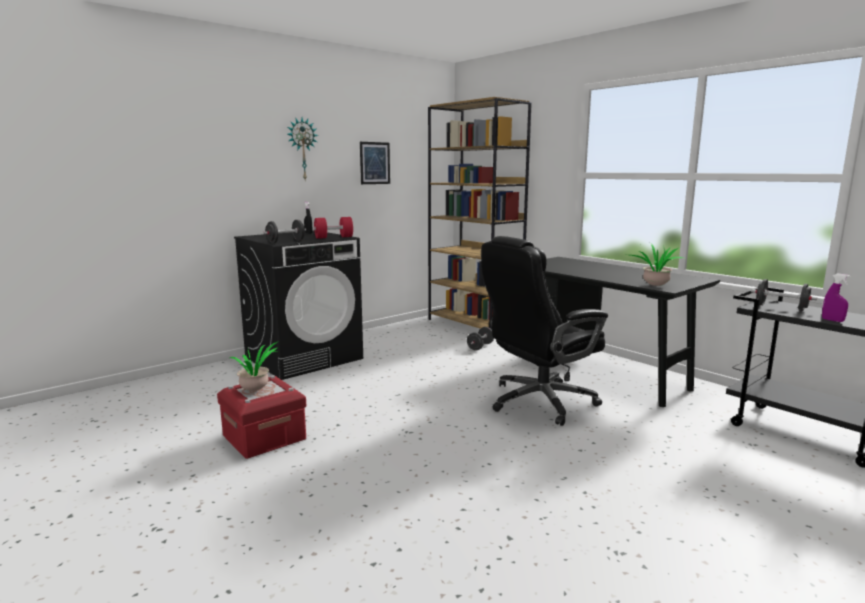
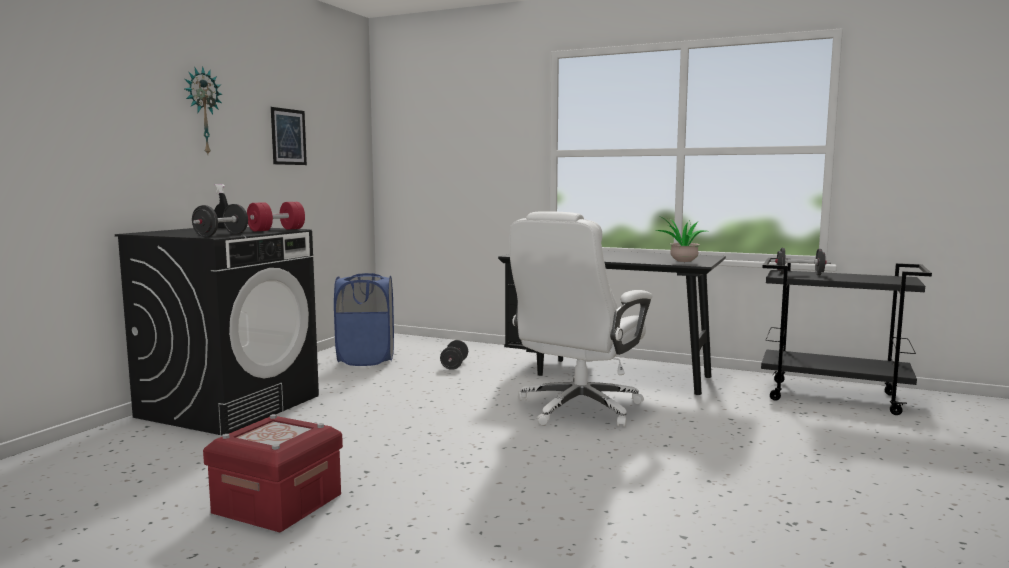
camera: 25 degrees left, 5 degrees down
(256, 391) = (269, 435): potted plant -> none
(422, 333) = (366, 359): none -> blue laundry basket
(474, 324) = (422, 344): brown bookcase -> none
(539, 401) = (578, 409): black office chair -> white office chair
(832, 320) = (853, 279): purple spray bottle -> none

